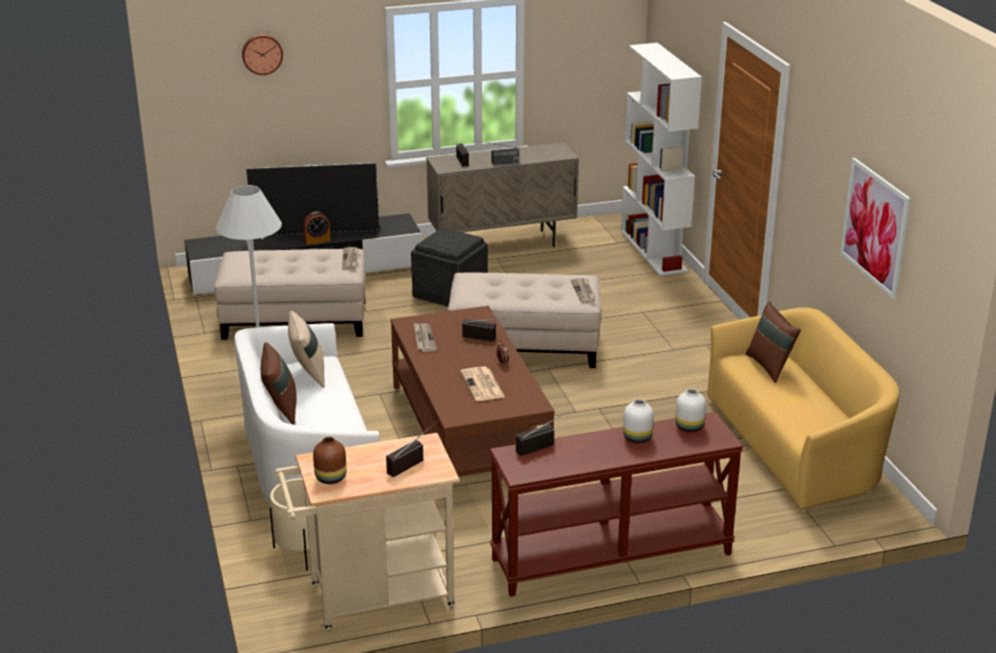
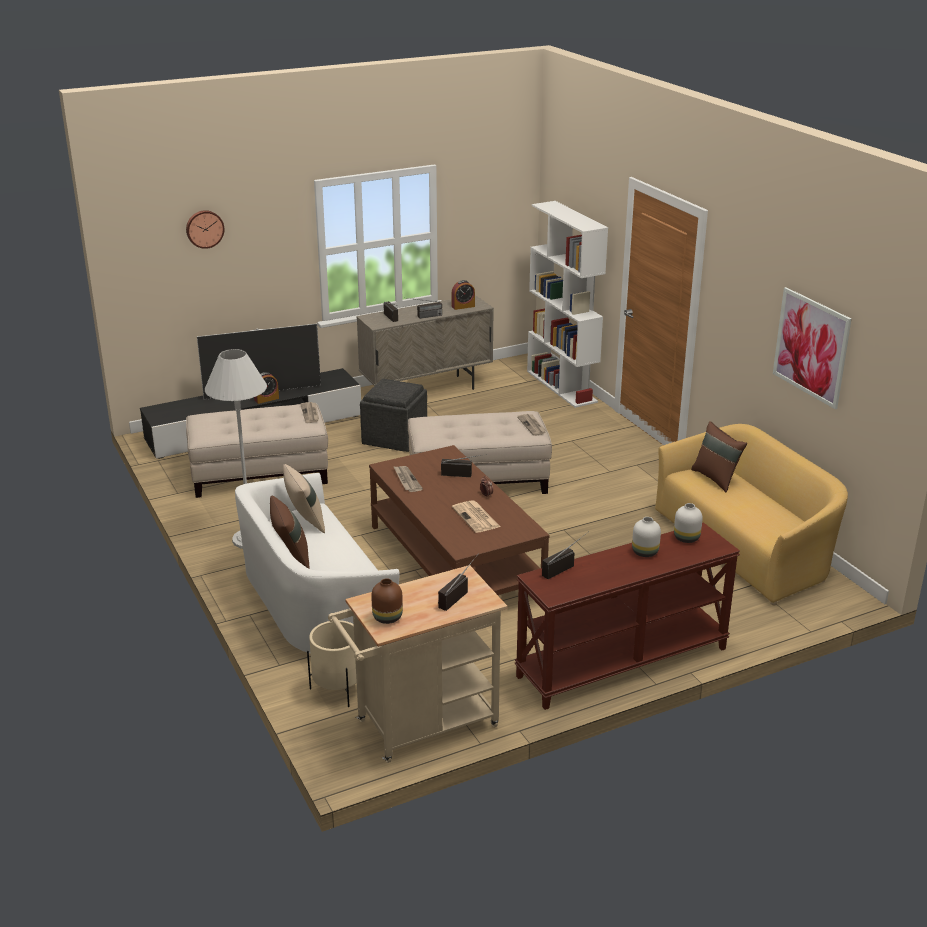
camera: 10 degrees left, 0 degrees up
(545, 154) = (463, 306): none -> alarm clock

